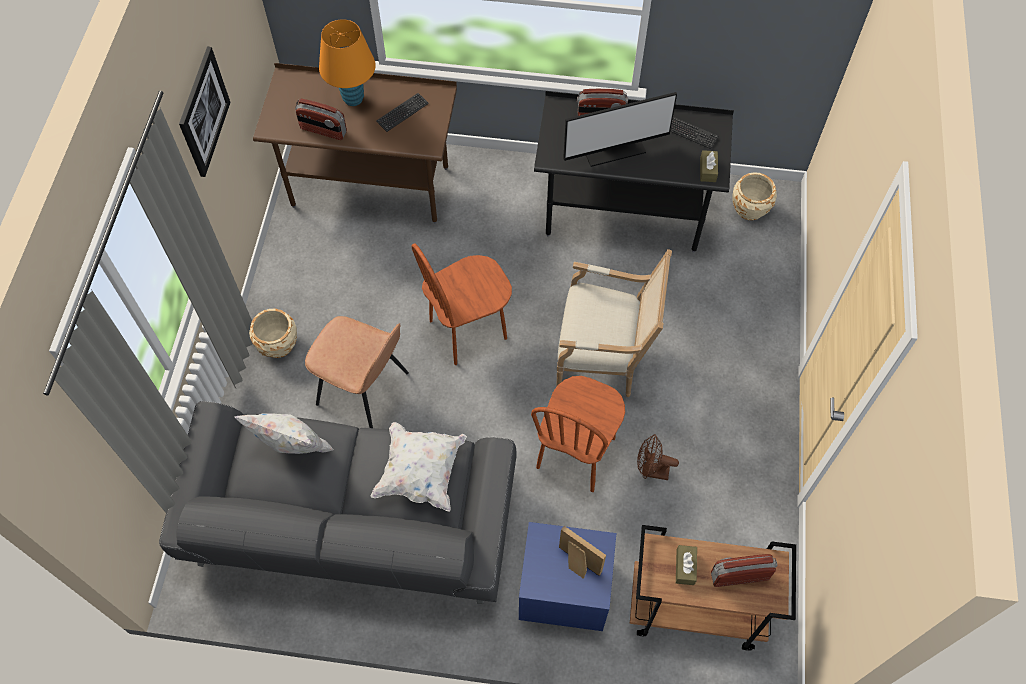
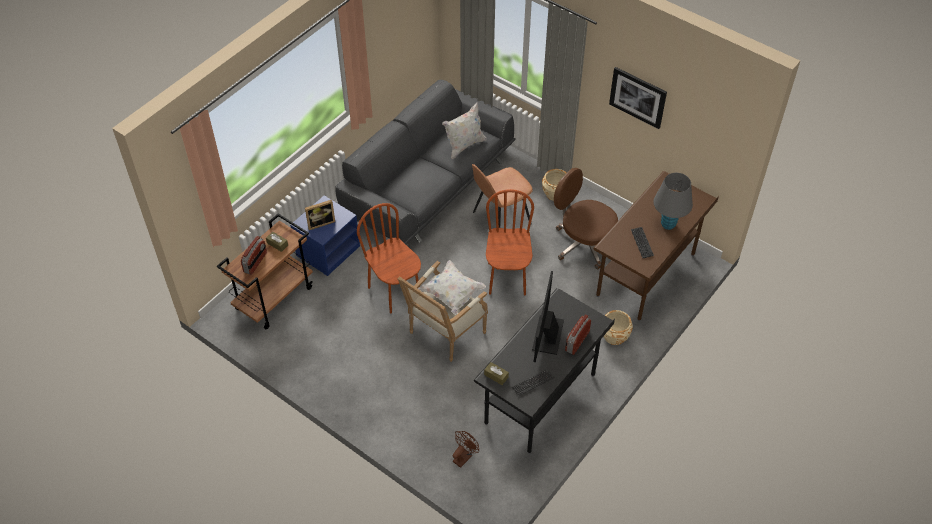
camera: 120 degrees right, 10 degrees down
(323, 130) = (649, 202): radio -> none
(353, 99) = (668, 224): orange table lamp -> grey table lamp
(354, 272) = (583, 243): none -> brown office chair
(420, 472) = (414, 186): white pillow -> white pillow (452, 294)
(651, 471) = (359, 319): brown fan -> brown fan (464, 456)
(749, 209) = (498, 479): beige planter -> beige planter (614, 336)

